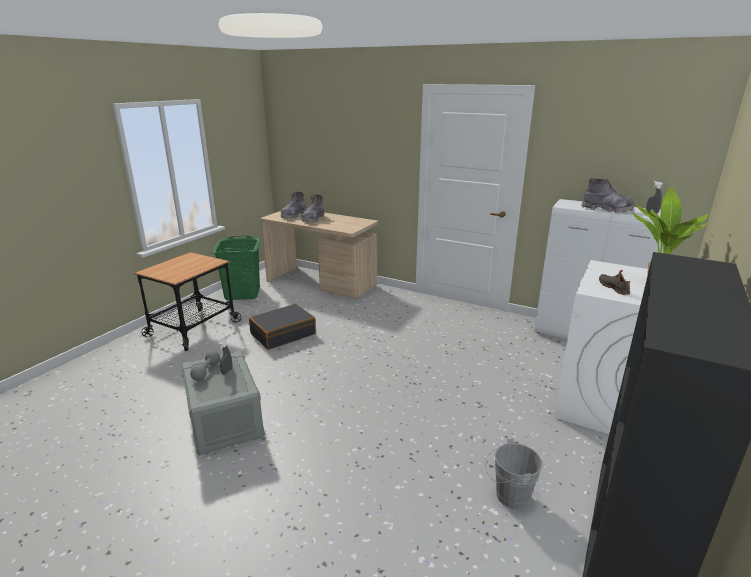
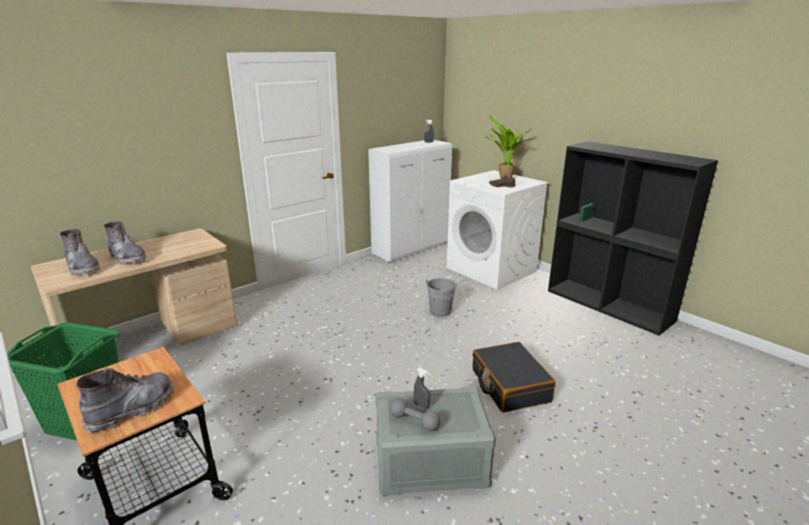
camera: 70 degrees left, 0 degrees up
(283, 334) = (265, 394): black suitcase -> black suitcase (509, 385)
(508, 496) = (569, 327): grey bucket -> grey bucket (439, 313)
(607, 210) = (412, 147): grey boot -> grey boot (133, 410)

